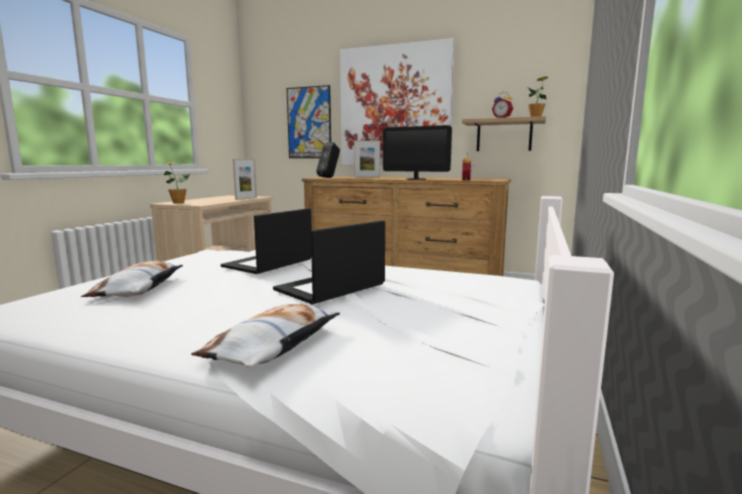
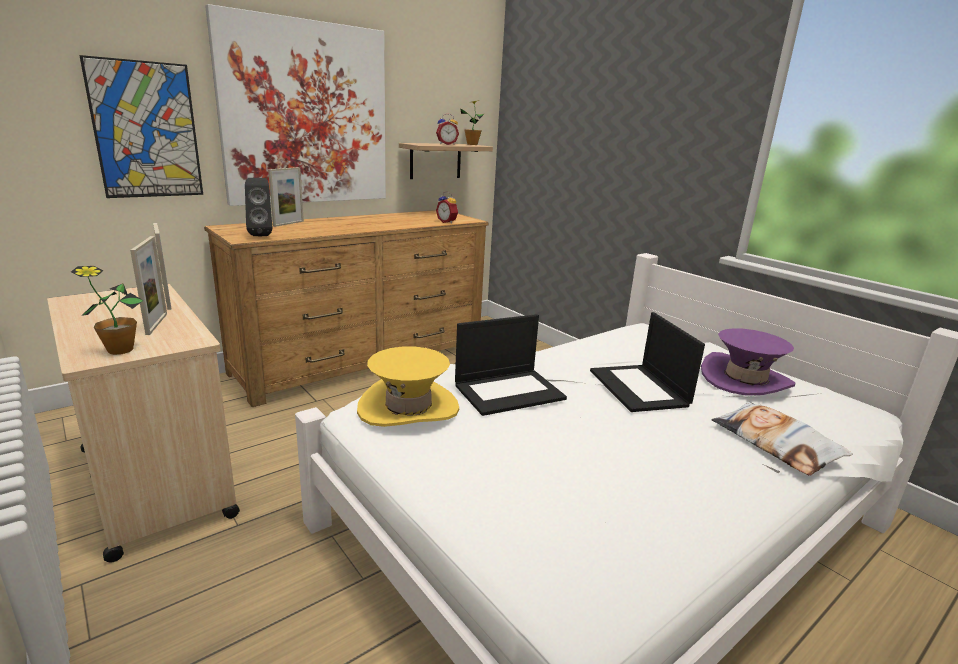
camera: 60 degrees left, 10 degrees up
(138, 288) = (549, 486): pillow -> none
(215, 201) = (156, 324): none -> picture frame
(219, 254) = (408, 407): none -> yellow hat
(268, 263) = (509, 391): laptop -> laptop turned 90 degrees counterclockwise
(416, 179) = (392, 226): monitor -> none
(438, 321) = (745, 380): none -> purple hat

